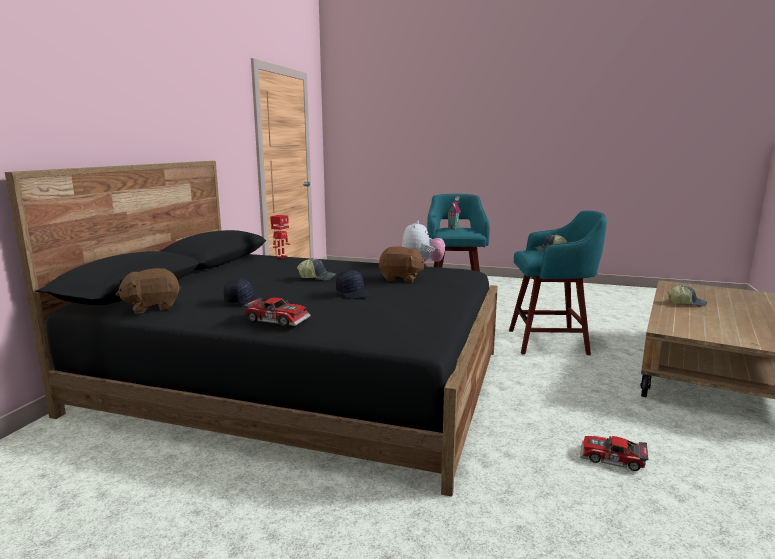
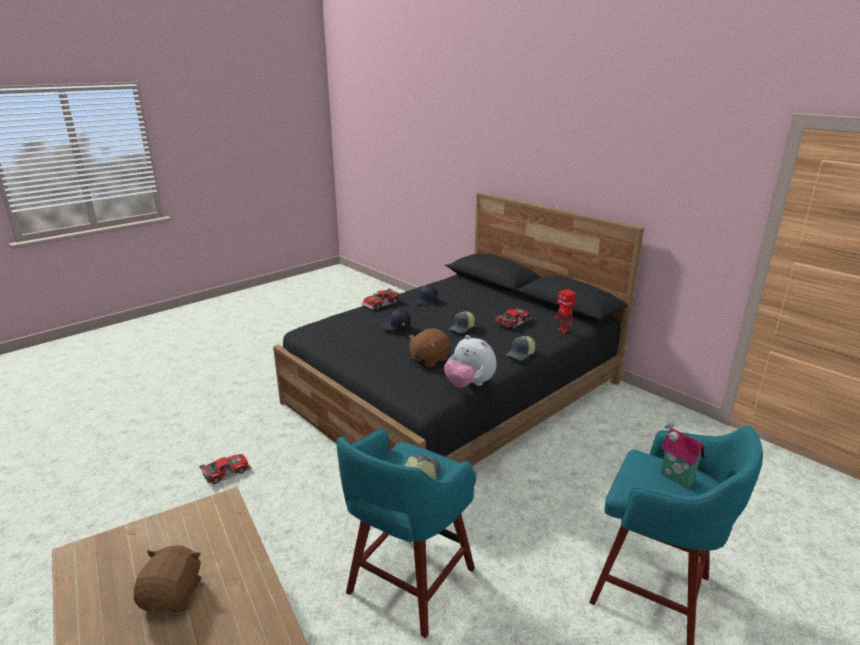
camera: 120 degrees right, 10 degrees up
(152, 307) = (445, 283): brown plush toy -> brown plush toy (173, 595)
(277, 269) = (512, 322): none -> toy car
(686, 303) = (235, 603): cap -> cap (521, 354)

